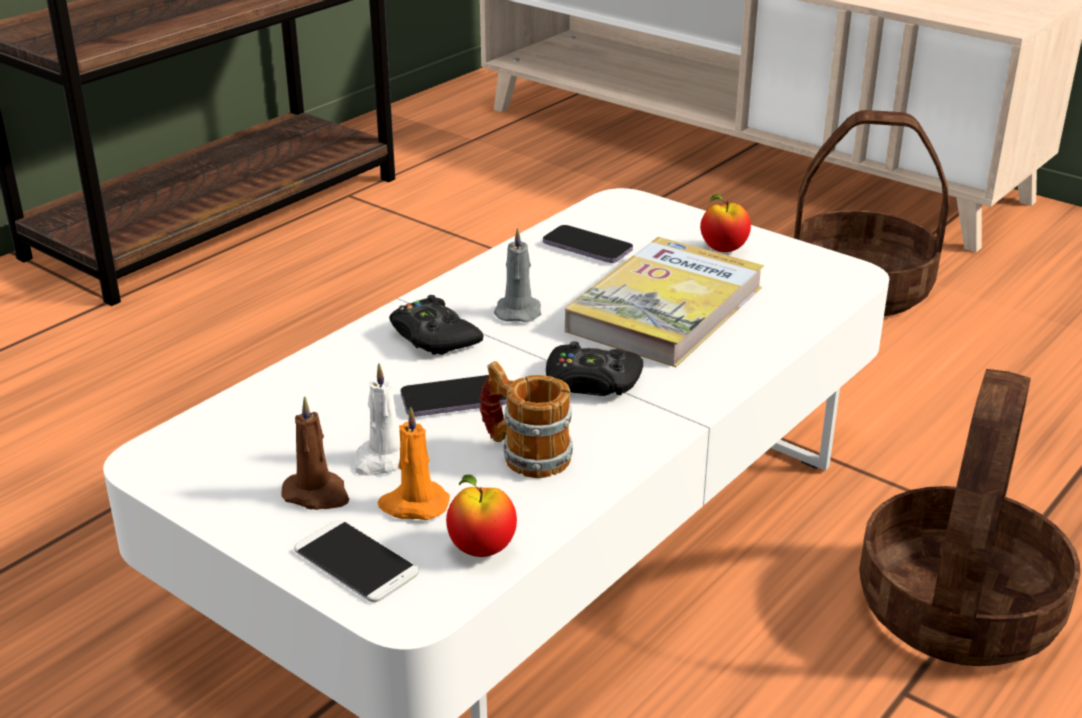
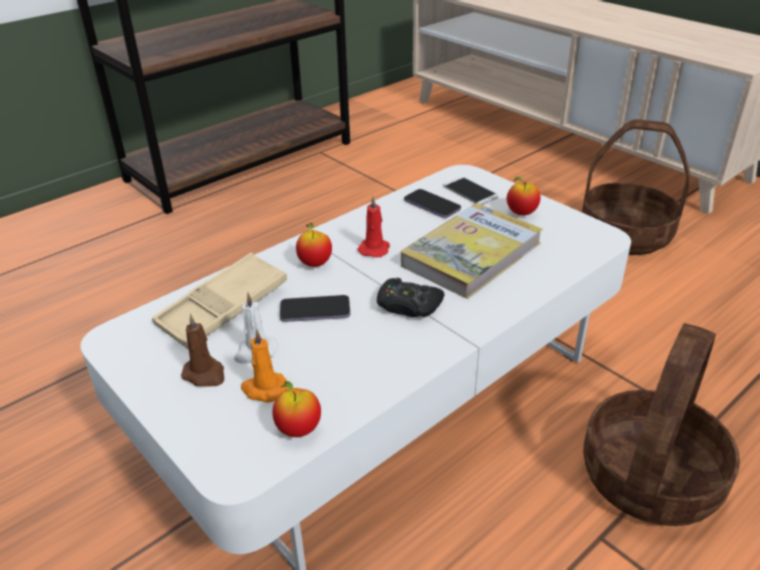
camera: 10 degrees right, 5 degrees up
(312, 405) = (223, 307): none -> beige tray
(356, 562) = (213, 430): phone -> phone (470, 192)
(433, 337) = (315, 263): black game controller -> apple
(518, 311) = (374, 248): grey candle -> red candle
(525, 454) = (348, 357): mug -> none

